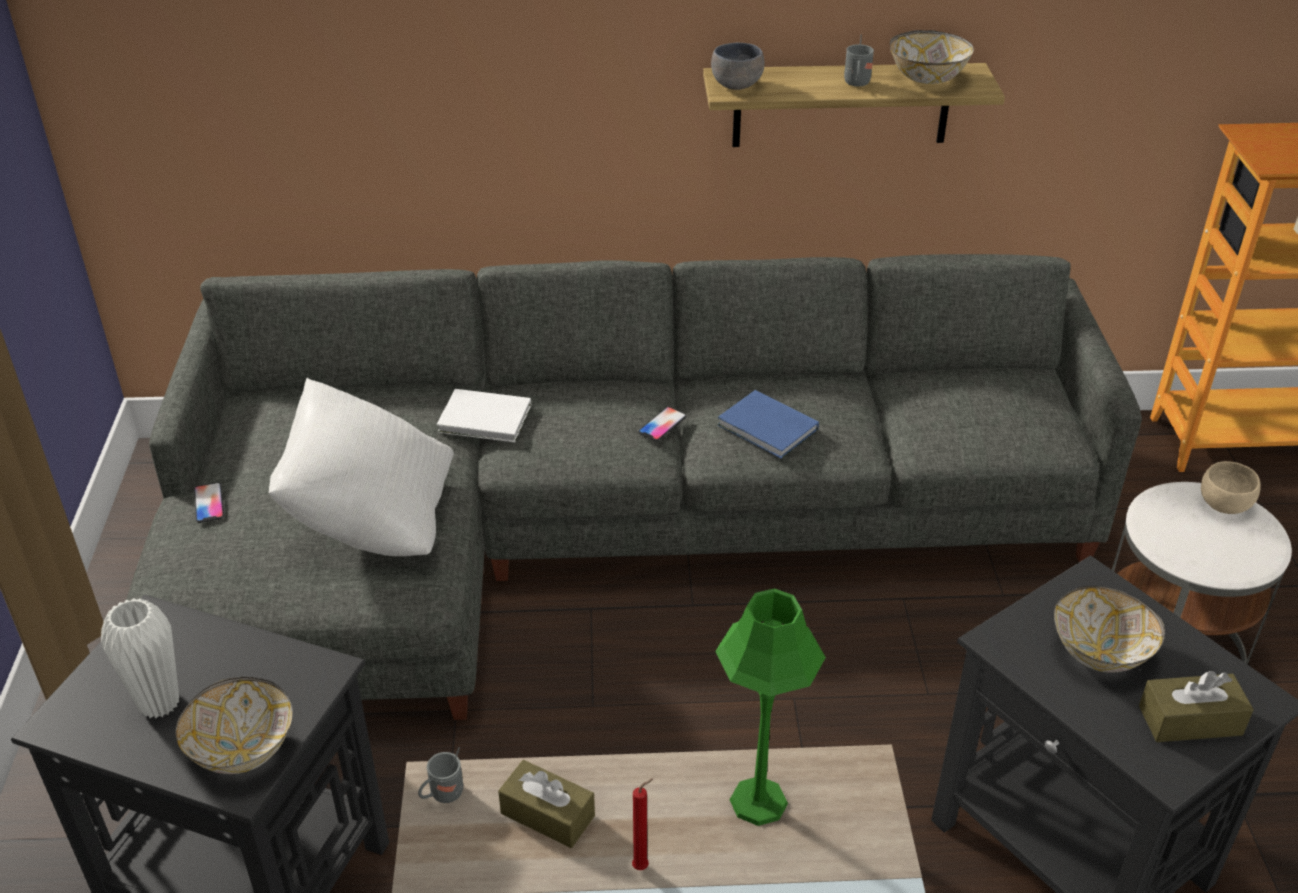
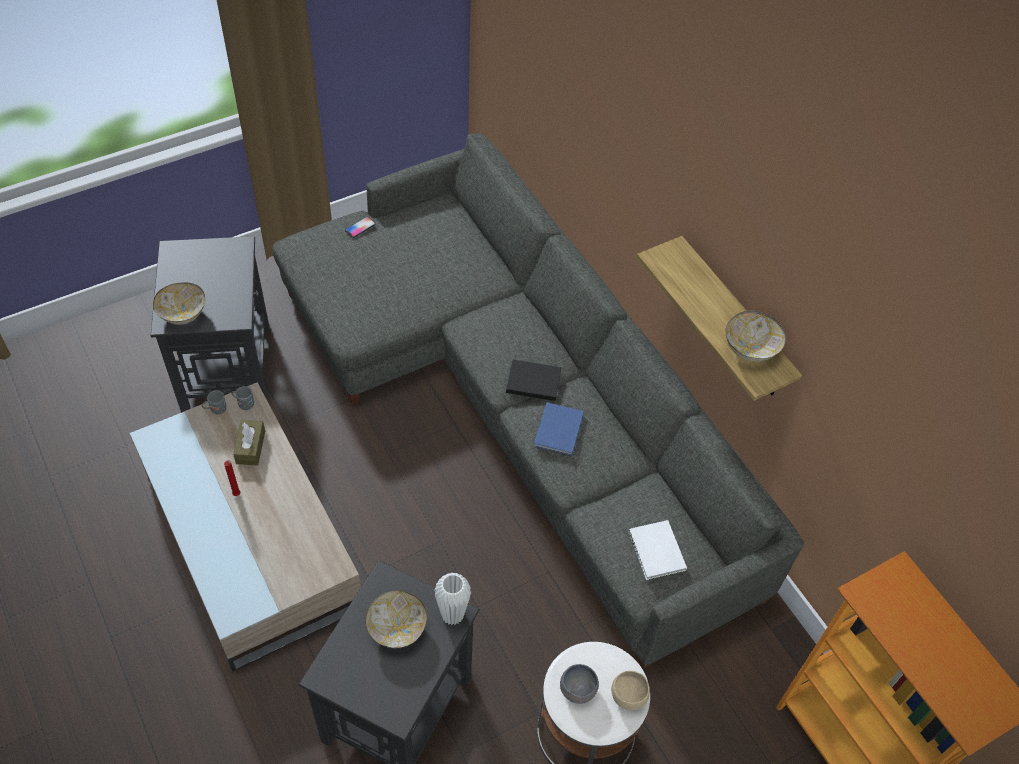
camera: 60 degrees right, 15 degrees up
(159, 703) = (195, 275): white vase -> white vase (452, 615)
(372, 518) = (386, 292): white pillow -> none
(486, 420) = (487, 302): white book -> white book (656, 553)
(662, 425) = (532, 381): phone -> black book
(736, 84) = (668, 258): grey bowl -> grey bowl (578, 689)
(758, 801) = (294, 527): green table lamp -> none
(856, 85) = (712, 315): grey mug -> grey mug (216, 409)
(1190, 720) = (365, 682): brown tissue box -> none

